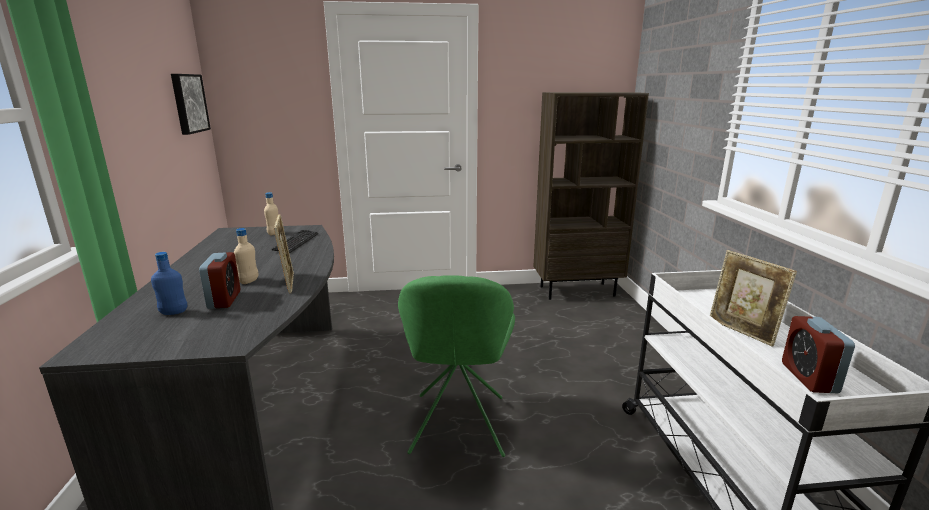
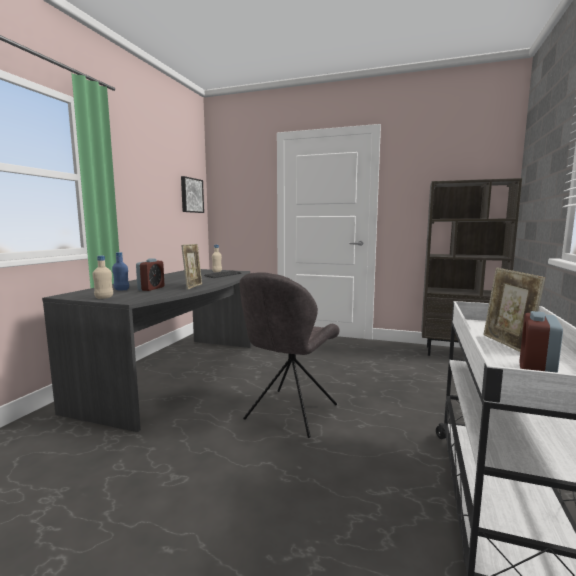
camera: 25 degrees right, 10 degrees down
(249, 281) = (174, 284): beige bottle -> beige bottle (104, 298)
(458, 427) = (289, 413): green chair -> grey chair

